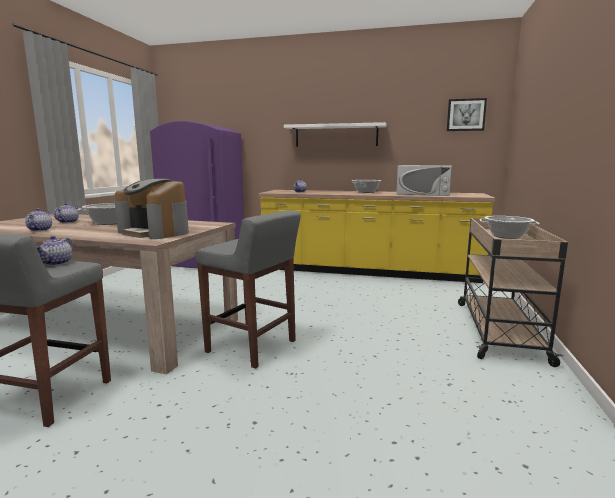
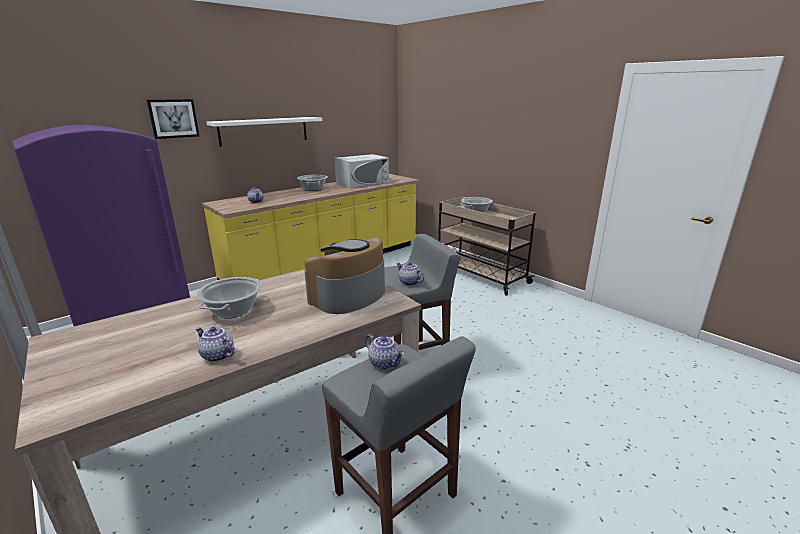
camera: 55 degrees left, 10 degrees up
(67, 222) = (170, 334): teapot -> teapot (409, 282)
(155, 232) = (348, 296): coffee machine -> coffee machine turned 150 degrees clockwise
(466, 115) = (370, 107): picture -> picture (173, 118)

